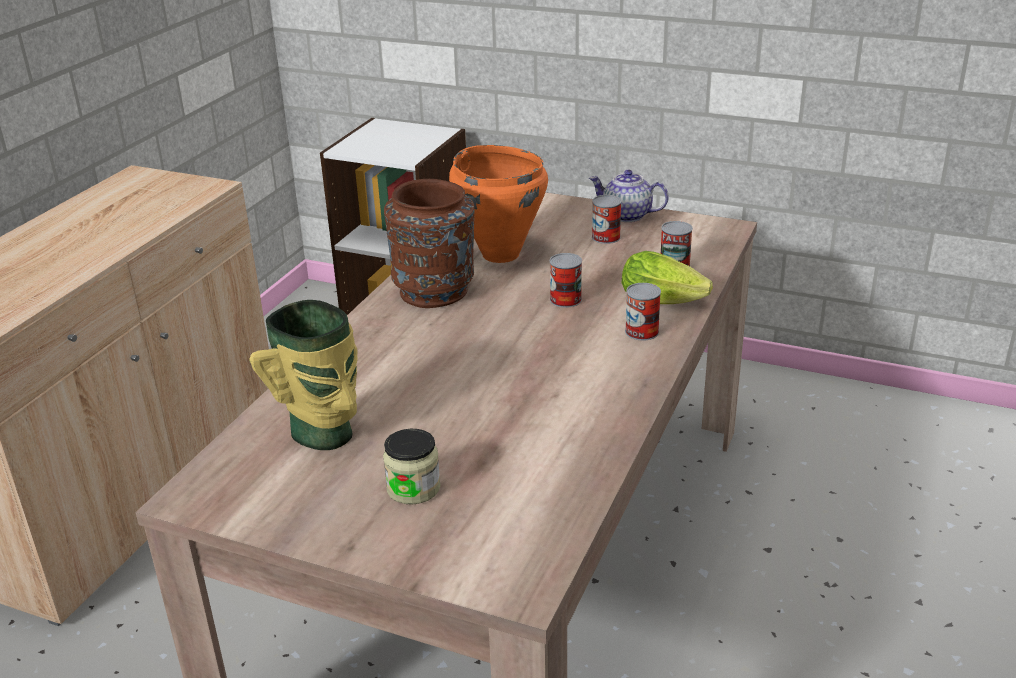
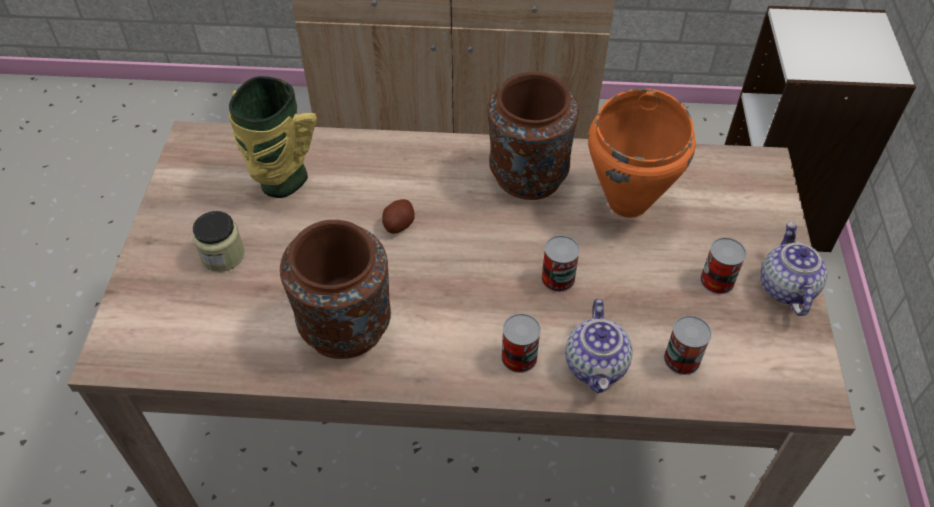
camera: 70 degrees right, 20 degrees up
(446, 368) = (398, 224): none -> potato
(565, 416) = (346, 329): none -> brown vase
(666, 300) = (596, 366): lettuce -> teapot

